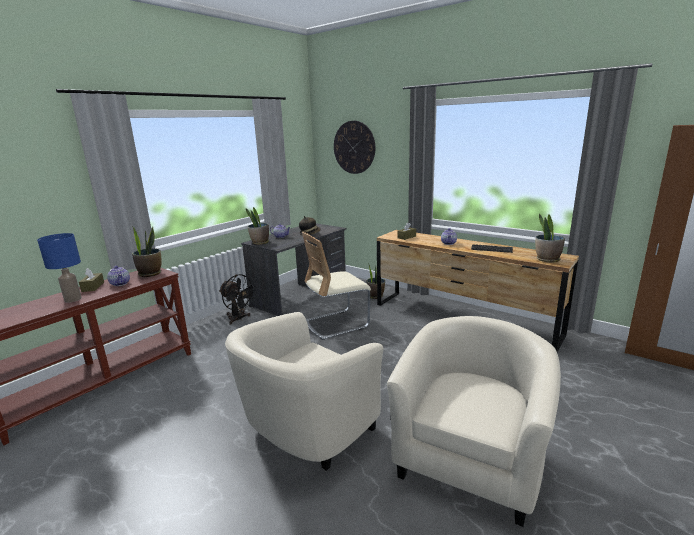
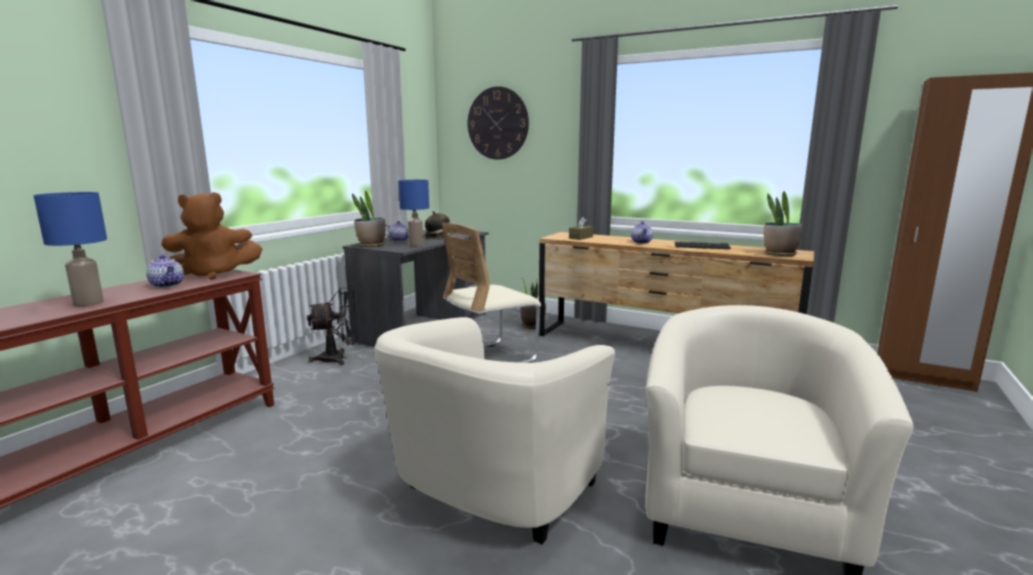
camera: 10 degrees left, 5 degrees down
(93, 287) = (119, 289): brown tissue box -> none
(150, 273) = (214, 274): potted plant -> brown plush toy
(239, 319) = (339, 358): black fan -> black fan turned 45 degrees counterclockwise
(289, 242) = (416, 245): none -> blue table lamp

